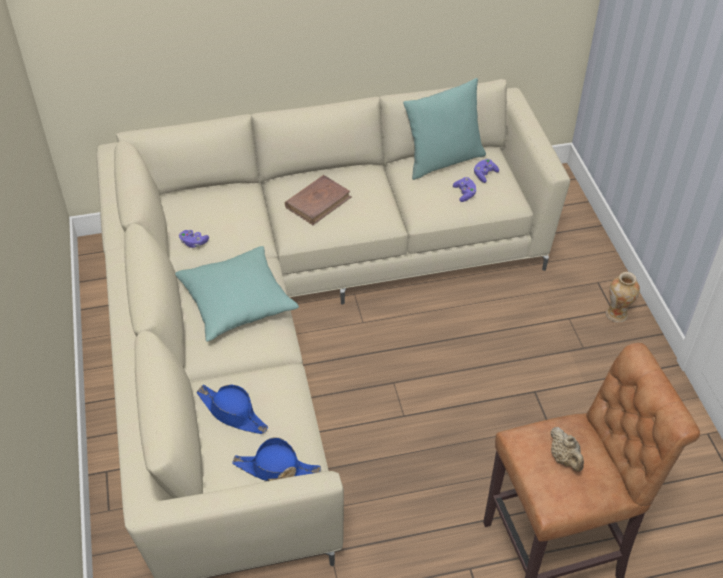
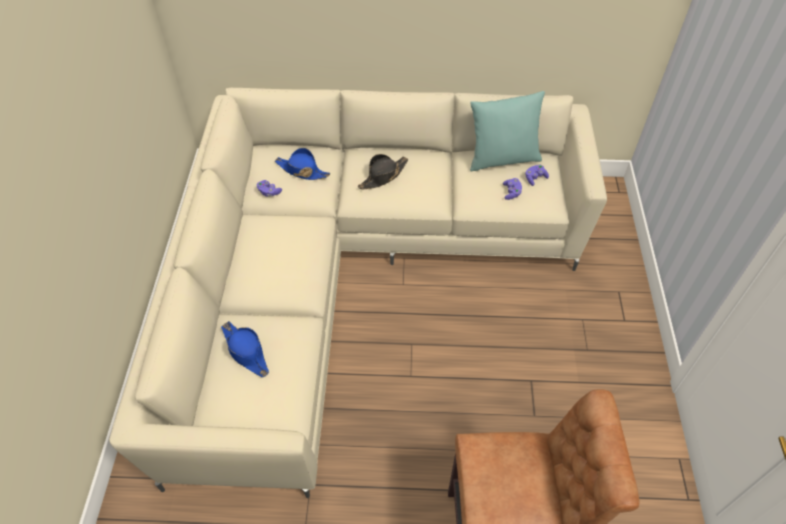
camera: 15 degrees right, 5 degrees up
(237, 302) = (285, 252): turquoise pillow -> none
(276, 469) = (263, 412): blue hat -> blue hat (302, 170)
(318, 202) = (383, 176): brown book -> black hat
(565, 459) = (510, 479): beige teapot -> none
(617, 314) = (627, 325): vase -> none

